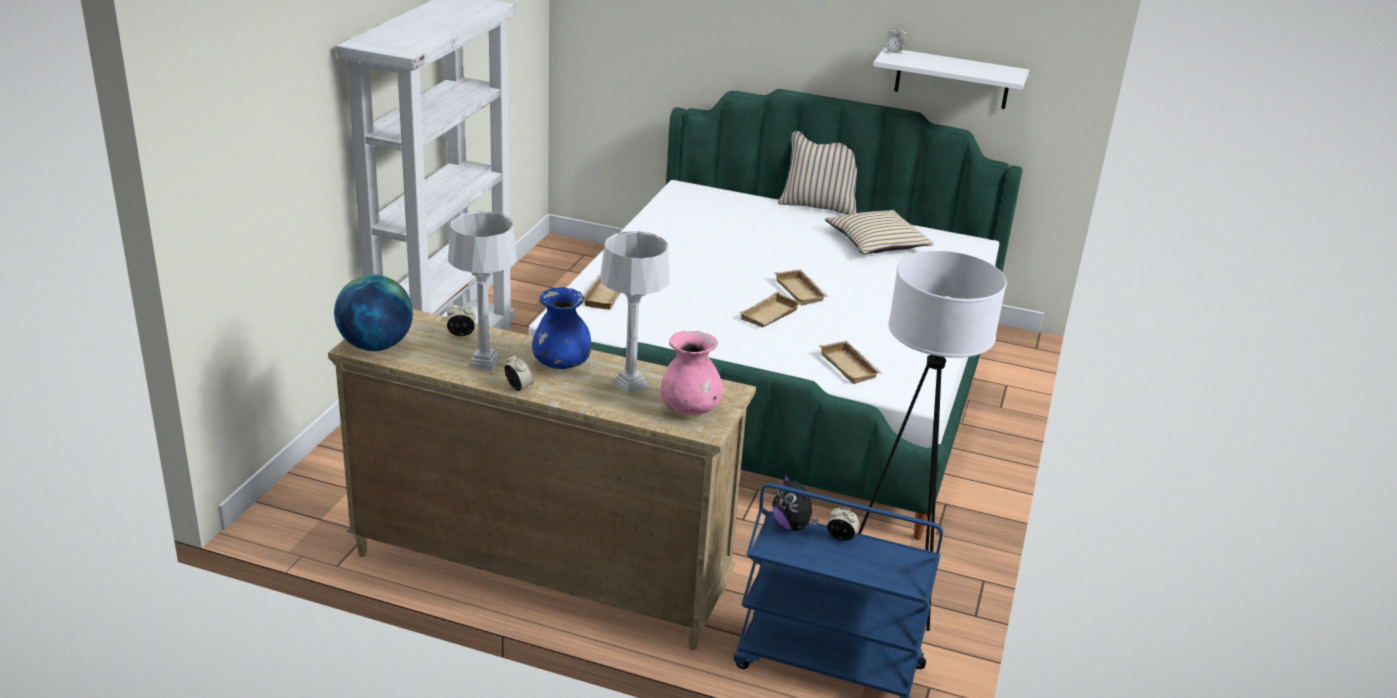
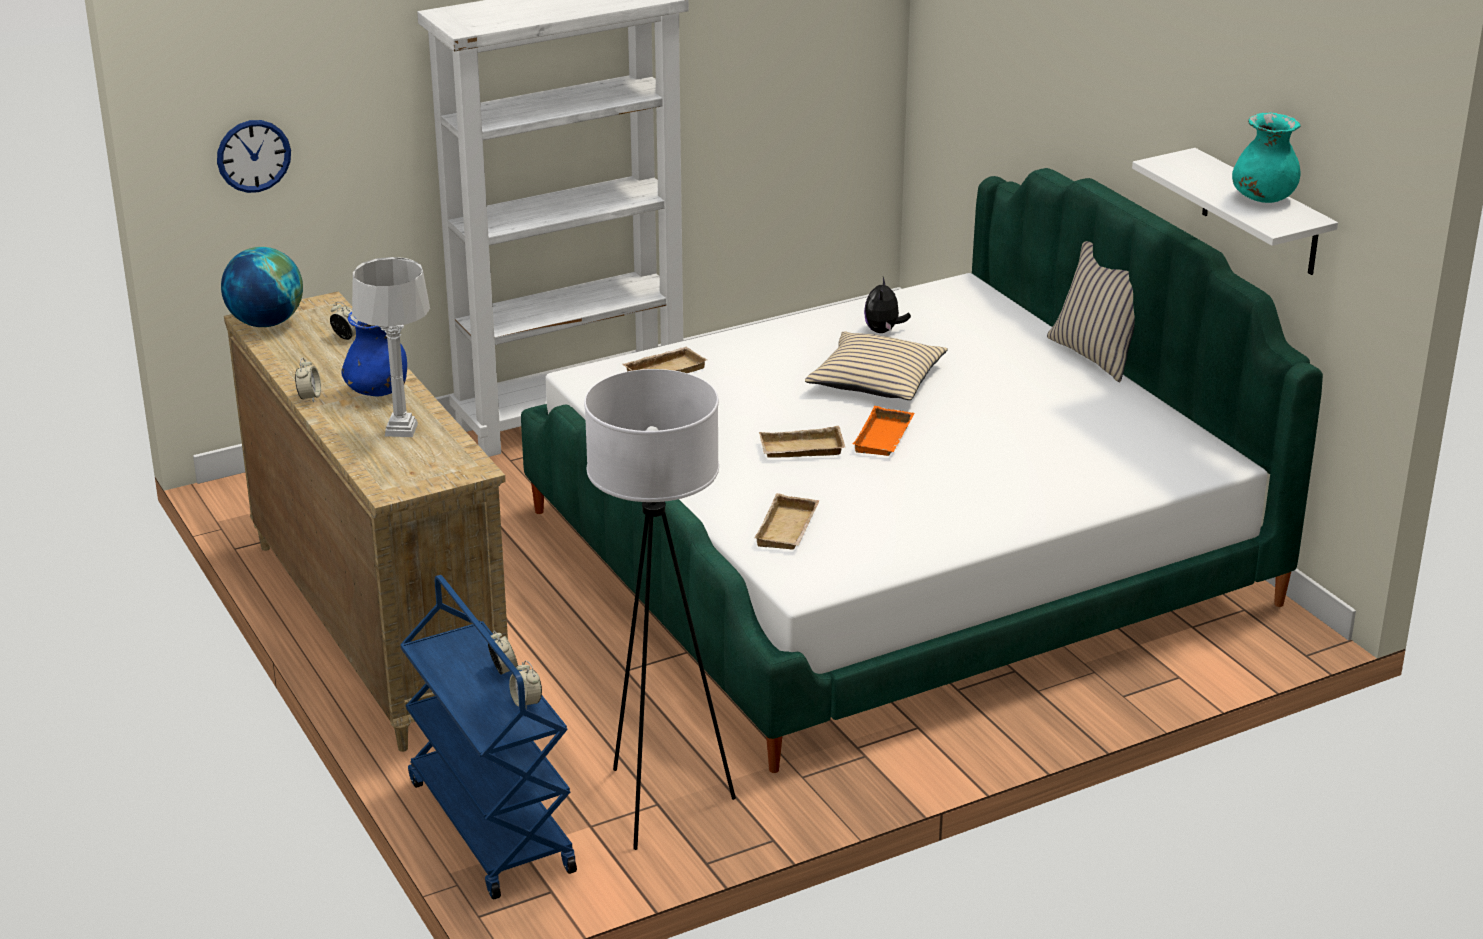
camera: 45 degrees right, 0 degrees up
(244, 205) = (253, 156): none -> wall clock
(484, 363) = (321, 367): grey table lamp -> none
(690, 409) = (410, 469): pink vase -> none
(792, 525) = (480, 641): plush toy -> plush toy (883, 331)
(802, 291) = (885, 439): beige tray -> orange tray
(877, 242) = (1088, 418): beige pillow -> beige pillow (875, 380)
(894, 52) = (1188, 157): alarm clock -> alarm clock (526, 703)
(974, 66) = (1263, 199): none -> turquoise vase

